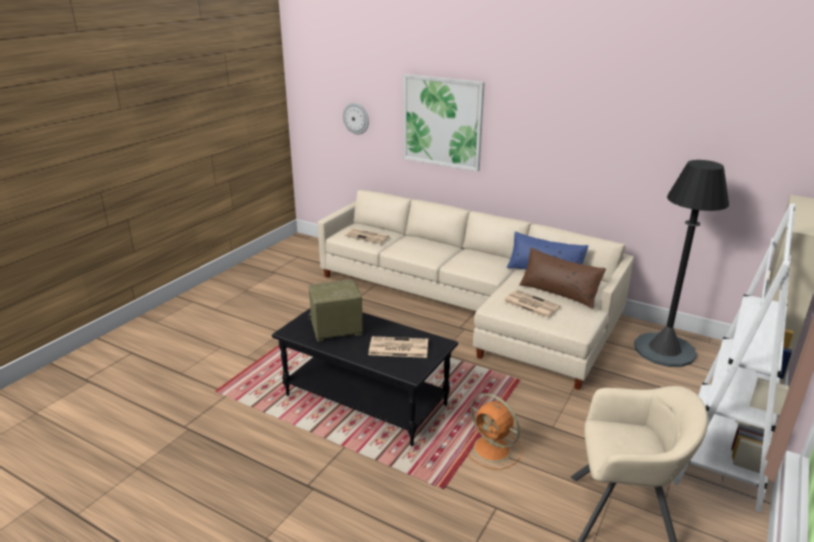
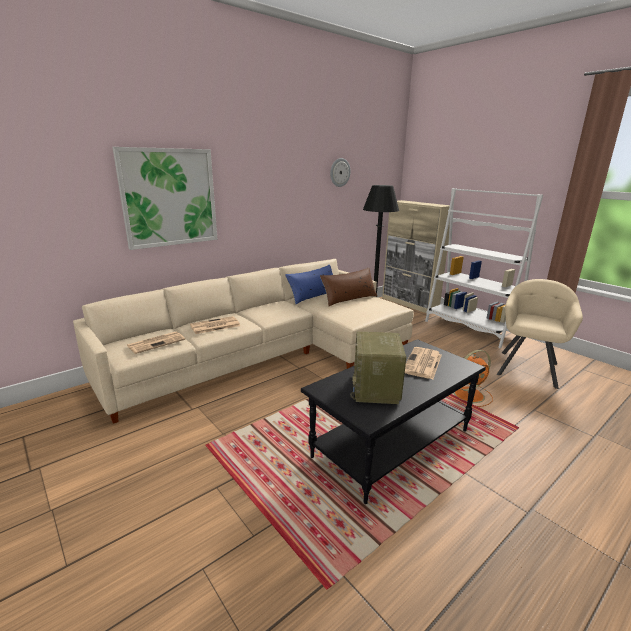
camera: 70 degrees left, 5 degrees down
(356, 118) = (40, 216): wall clock -> wall clock (339, 172)
(530, 304) = (360, 309): newspaper -> newspaper (214, 326)

